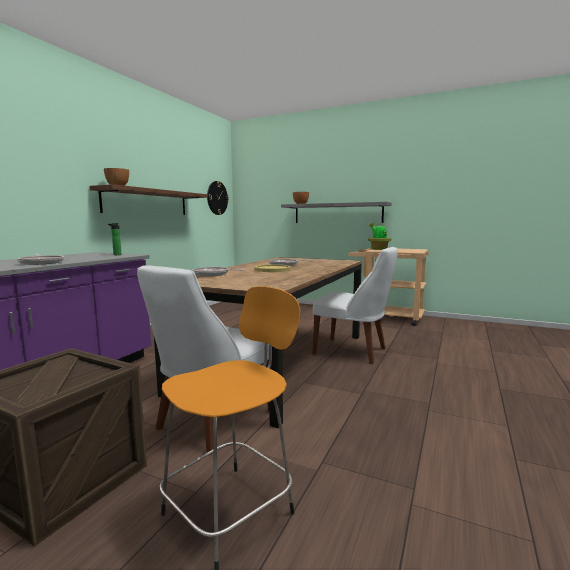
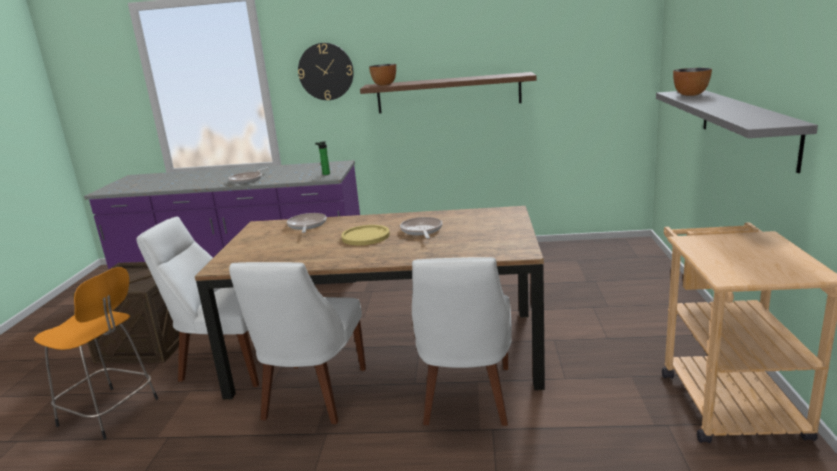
camera: 70 degrees right, 10 degrees up
(217, 198) = (608, 66): wall clock -> wall clock (326, 71)
(311, 390) = (312, 396): none -> white chair
(378, 249) = (709, 240): potted plant -> none

